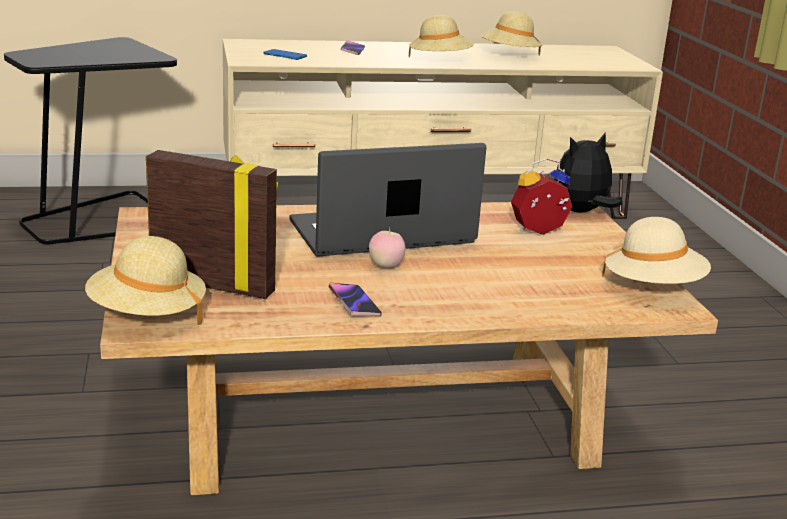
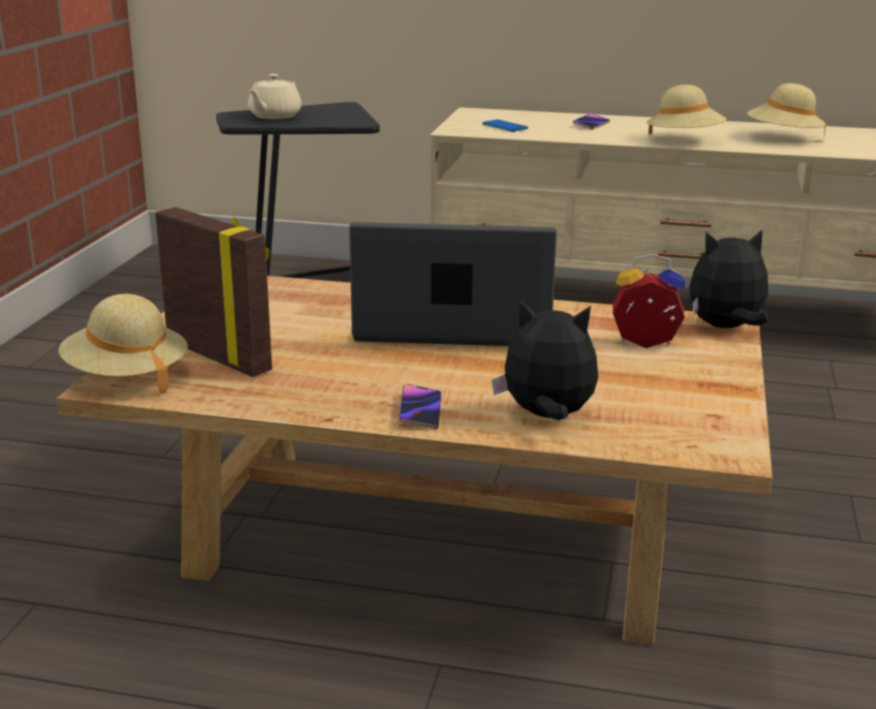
camera: 25 degrees right, 0 degrees up
(66, 54) = (274, 116): none -> beige teapot
(354, 303) = (341, 394): phone -> phone (420, 411)
(386, 267) = (419, 361): apple -> none
(529, 298) = (547, 417): none -> plush toy
(653, 287) = (724, 426): beige hat -> none

